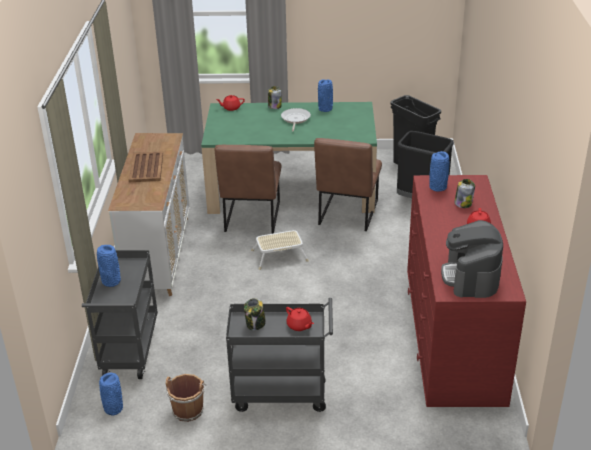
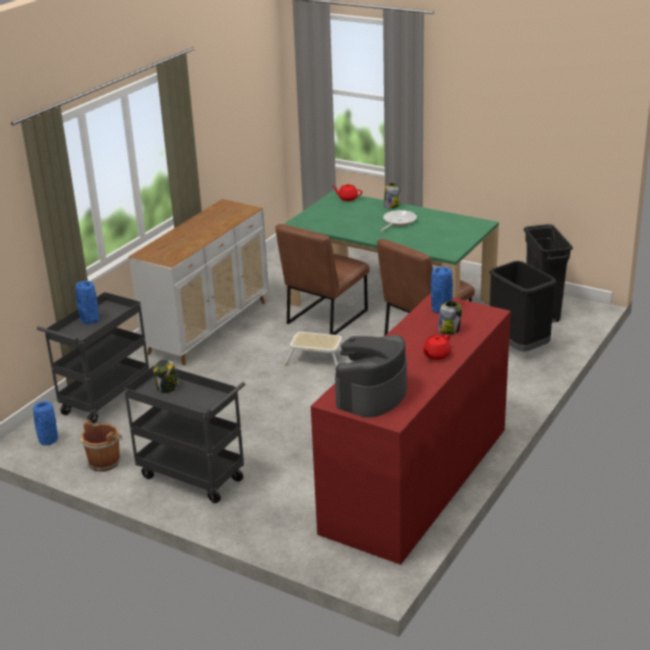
camera: 30 degrees right, 5 degrees down
(146, 167) = (198, 229): brown tray -> none
(299, 326) = (203, 401): red teapot -> none
(325, 109) = (440, 218): blue vase -> none

